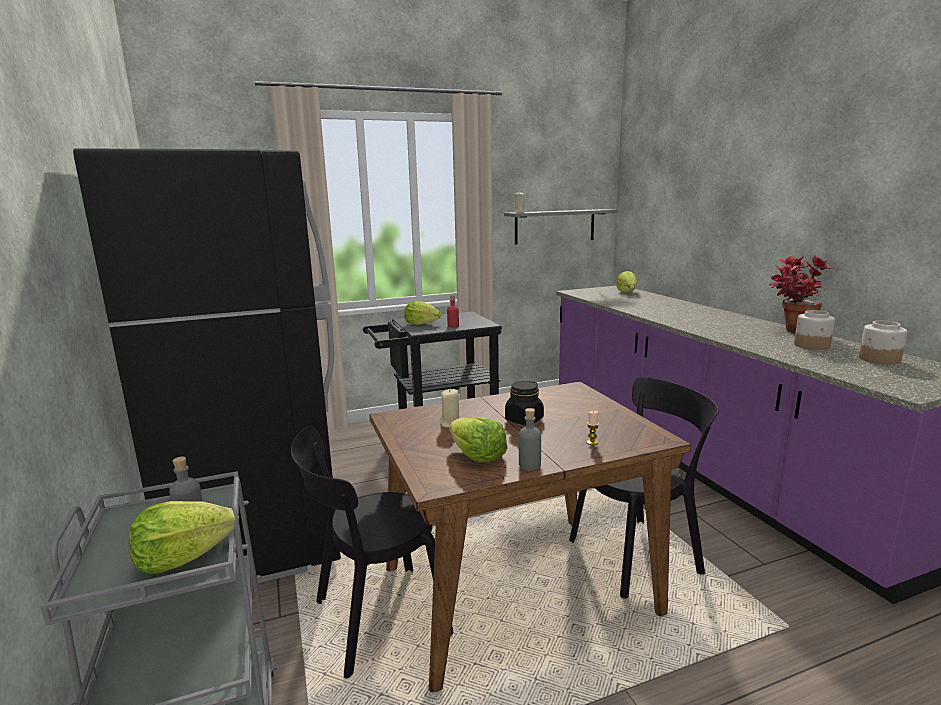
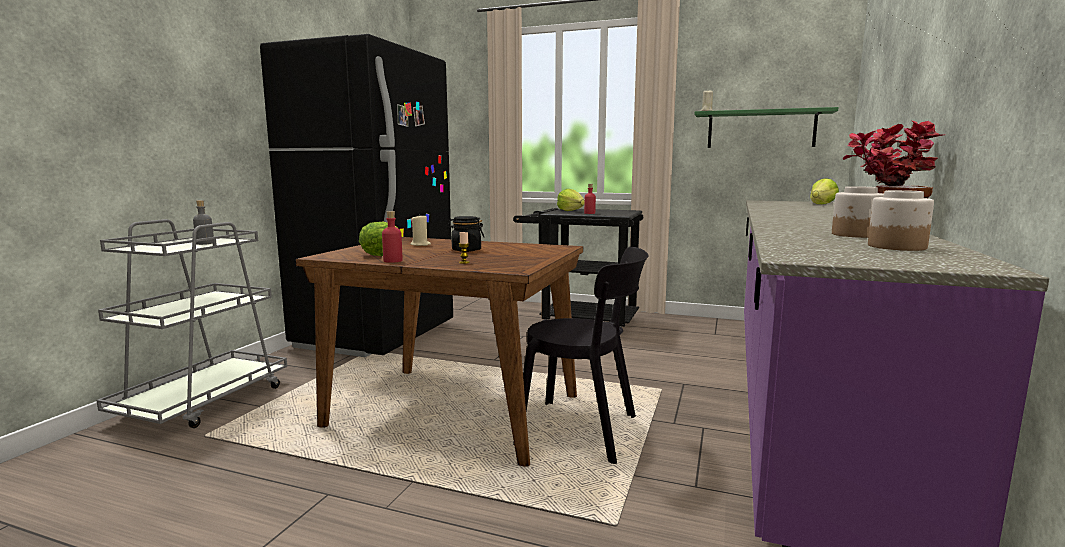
camera: 40 degrees right, 5 degrees down
(183, 558) = (172, 248): lettuce -> none
(374, 620) = (354, 389): black chair -> none
(529, 465) = (393, 261): grey bottle -> red bottle
(555, 226) = (761, 129): grey shelf -> green shelf

